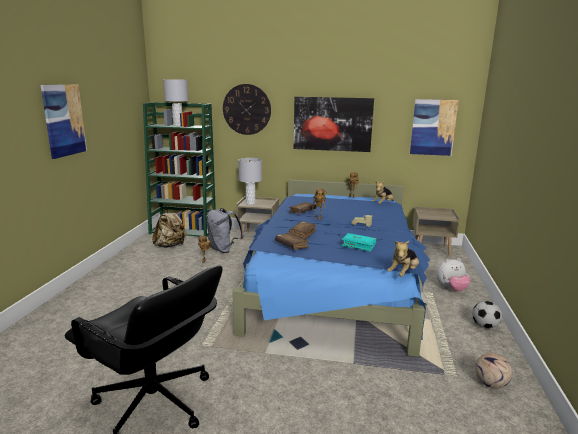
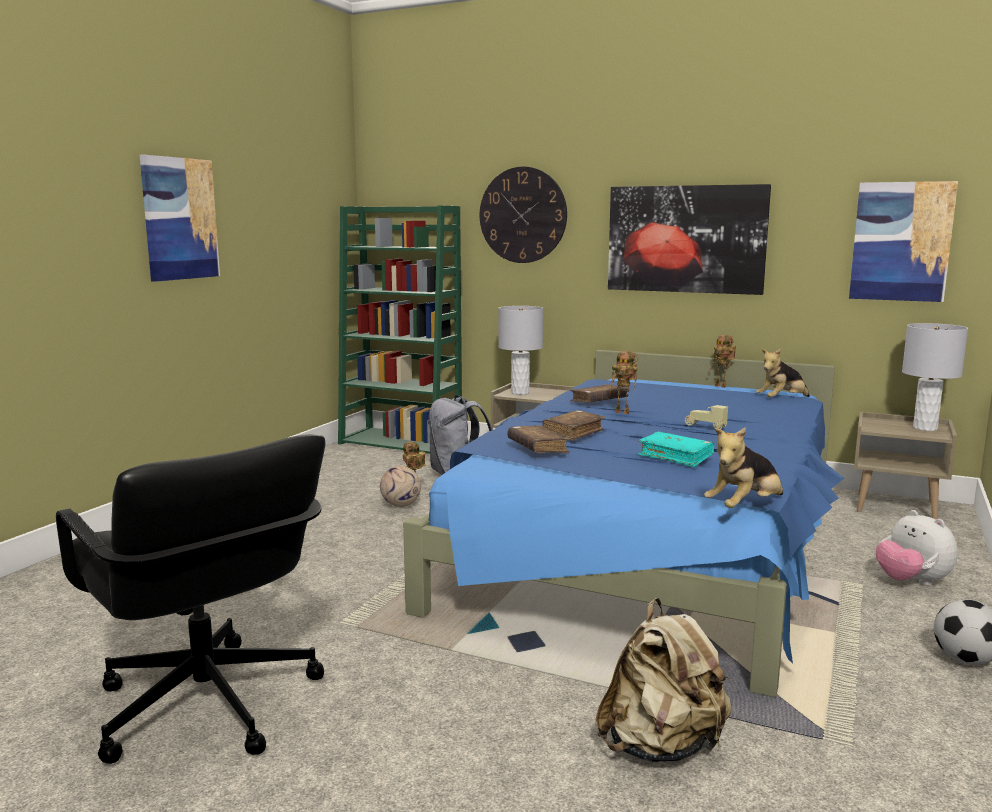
camera: 15 degrees right, 5 degrees down
(170, 246) = (366, 464): beige backpack -> beige backpack (661, 746)
(178, 125) = (399, 246): grey table lamp -> grey table lamp (925, 428)
(451, 289) = (911, 582): plush toy -> plush toy turned 60 degrees clockwise
(490, 384) = (930, 774): football -> football (401, 505)

